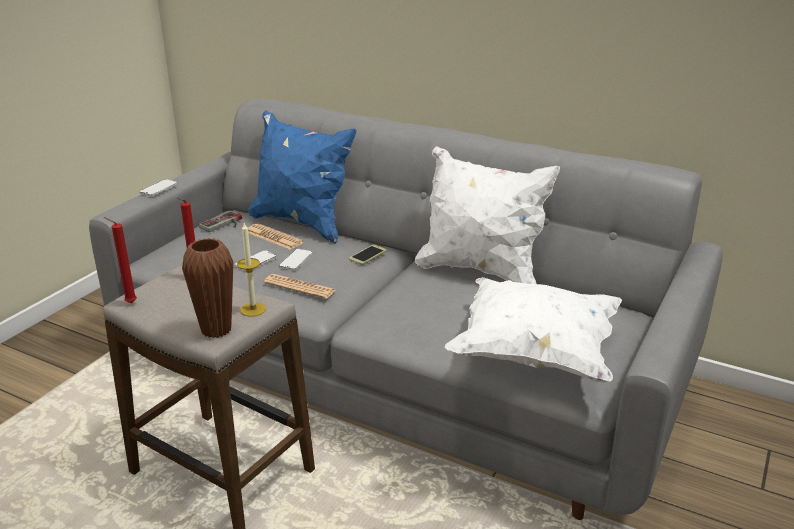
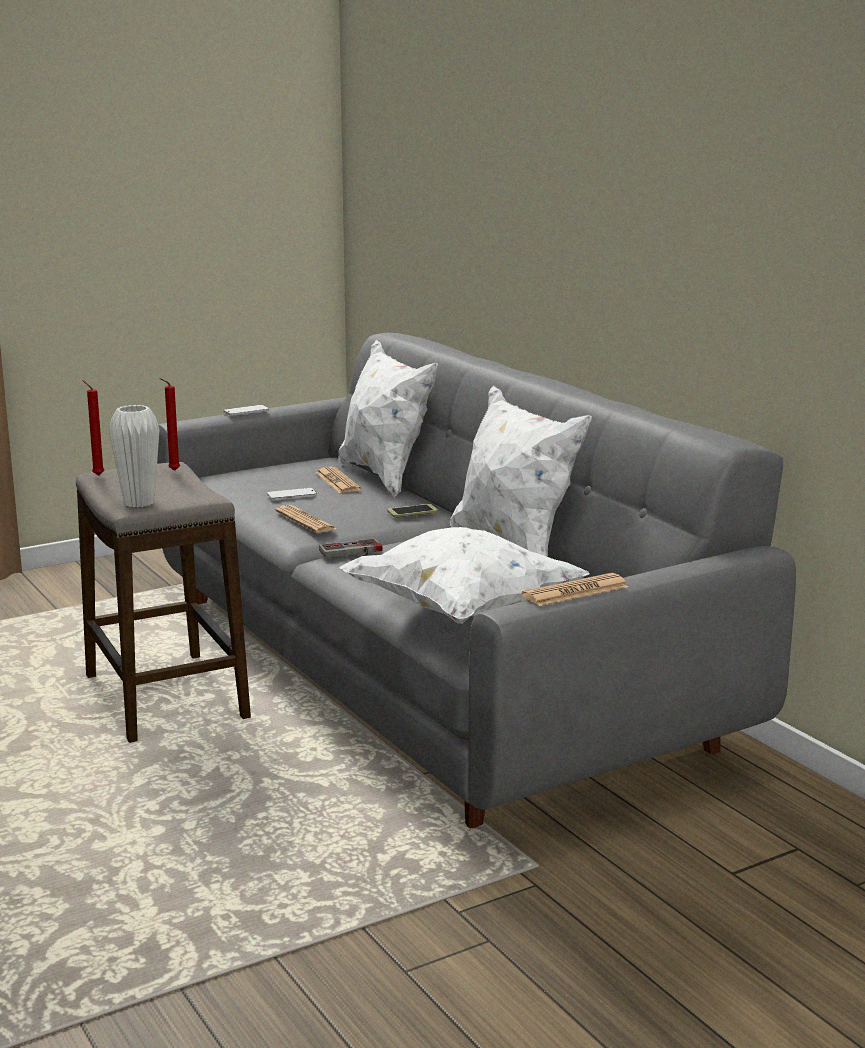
camera: 30 degrees right, 10 degrees down
(216, 330) = (139, 503): brown vase -> white vase
(224, 224) = (303, 464): game controller -> game controller (352, 553)
(253, 309) = (189, 497): candle -> none
(296, 261) = (332, 502): phone -> none
(302, 223) = (385, 477): blue pillow -> white pillow
(668, 328) = (575, 591): none -> newspaper

